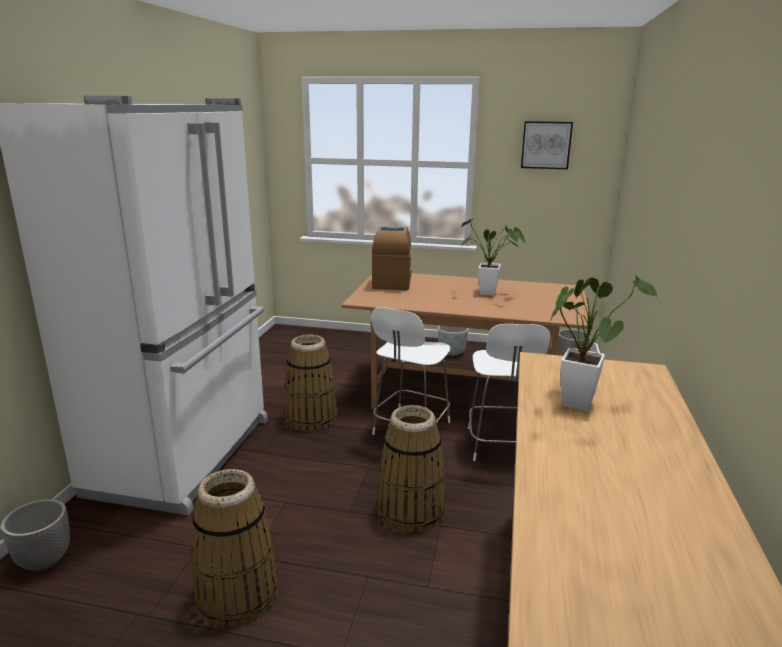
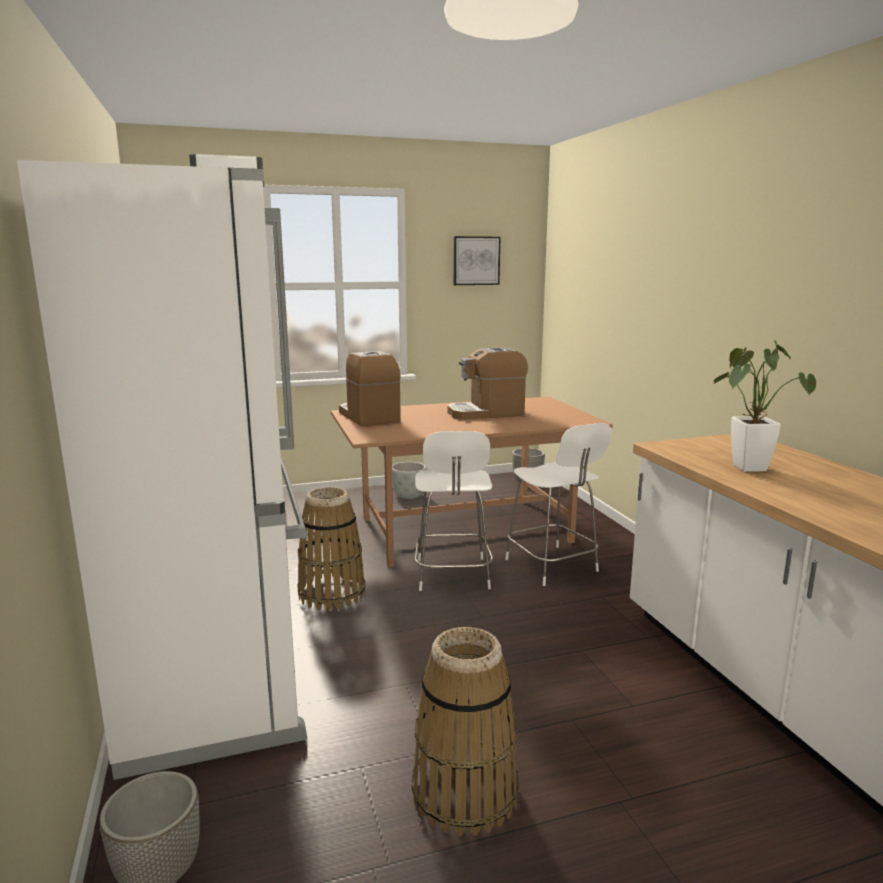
camera: 30 degrees left, 5 degrees down
(411, 510) = (540, 647): basket -> none
(492, 294) = (486, 413): potted plant -> coffee machine

